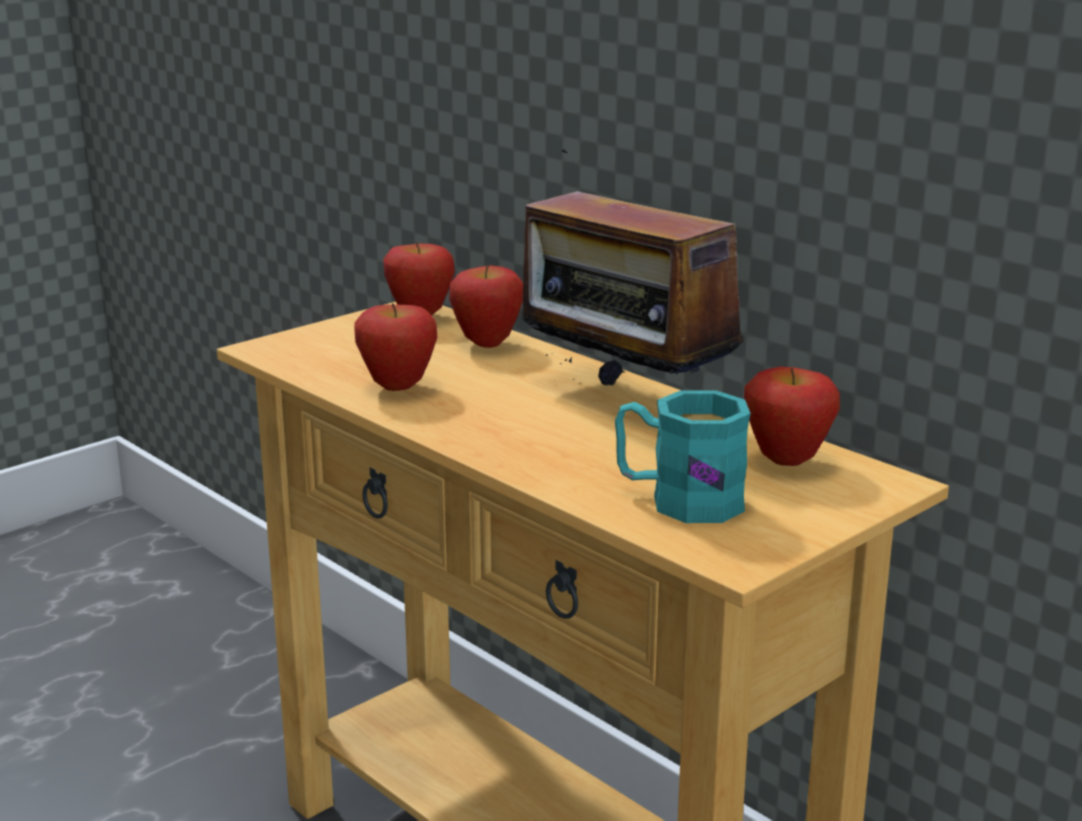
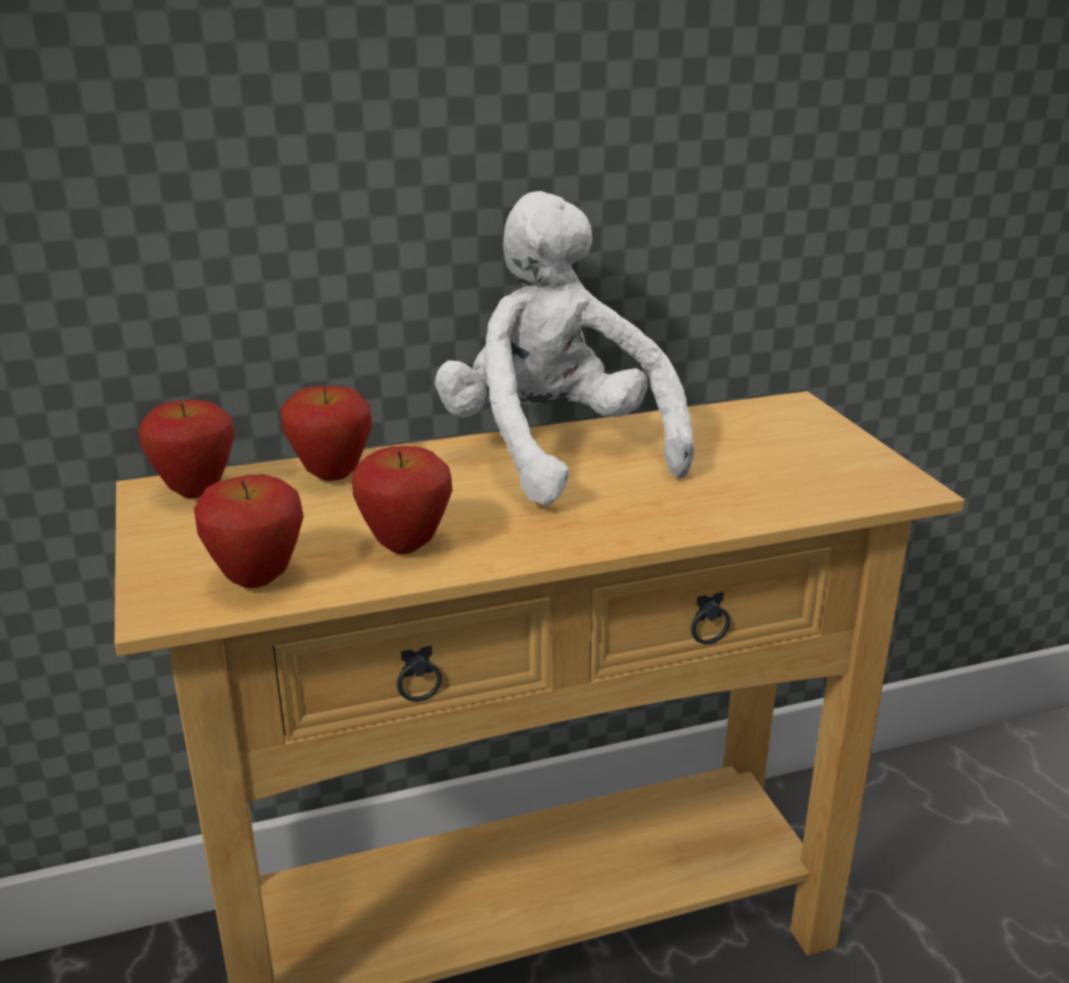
camera: 65 degrees left, 5 degrees up
(622, 401) = (555, 452): radio -> white plush toy
(678, 500) = (787, 480): turquoise mug -> none
(787, 462) = (736, 425): apple -> apple (257, 580)

